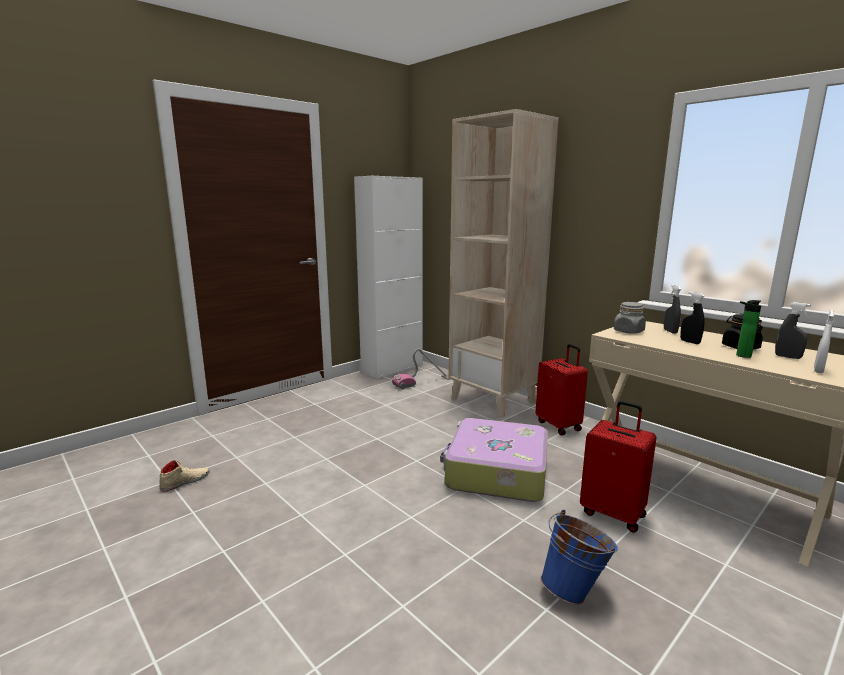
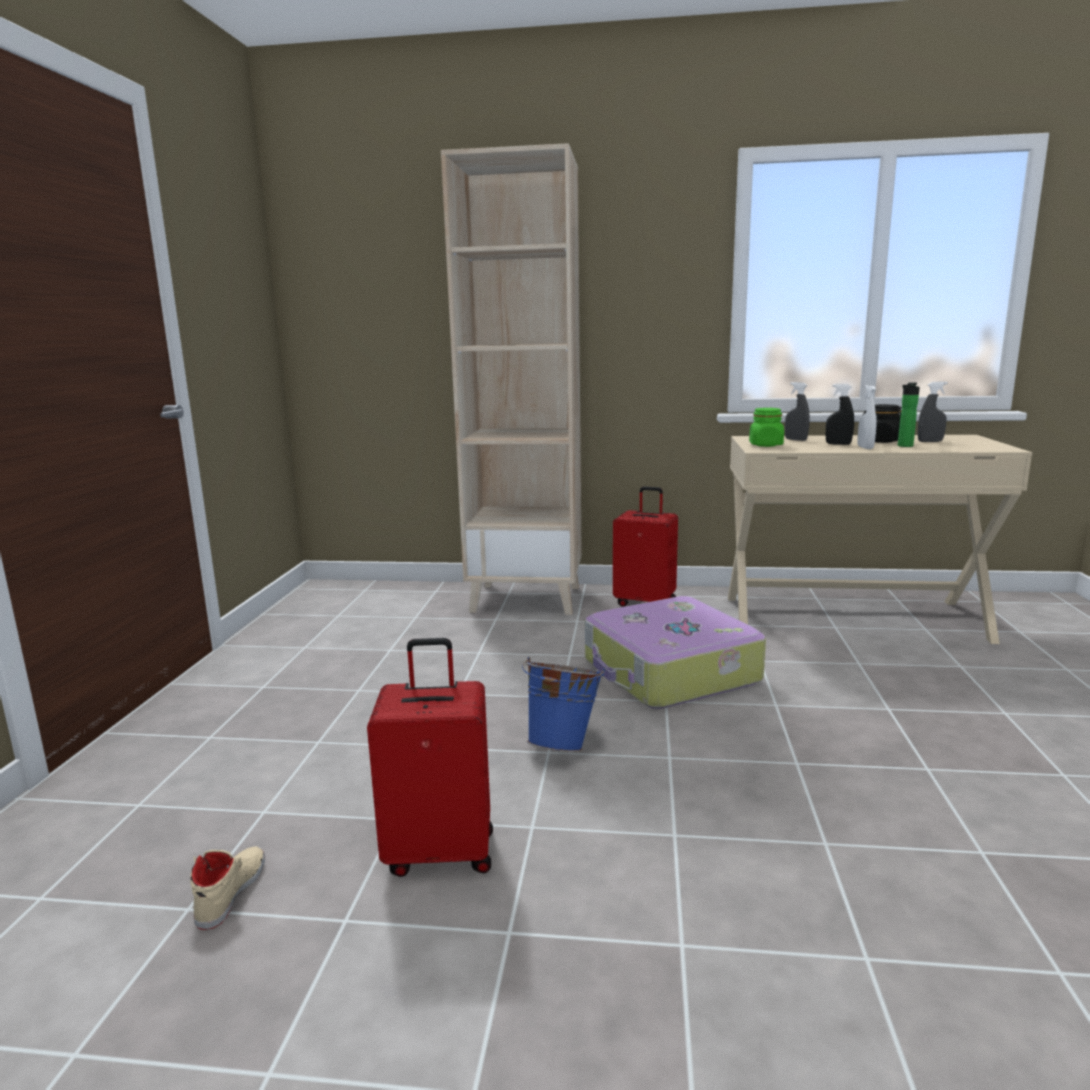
camera: 40 degrees left, 0 degrees up
(392, 368) = (308, 601): white cabinet -> none
(422, 382) = (392, 606): vacuum cleaner -> none
(575, 590) = (917, 741): blue bucket -> blue bucket (563, 745)
(613, 513) = (831, 664): red suitcase -> red suitcase (441, 851)
(628, 331) = (766, 445): grey jar -> green jar
(818, 370) = (974, 445): white spray bottle -> white spray bottle (865, 447)

